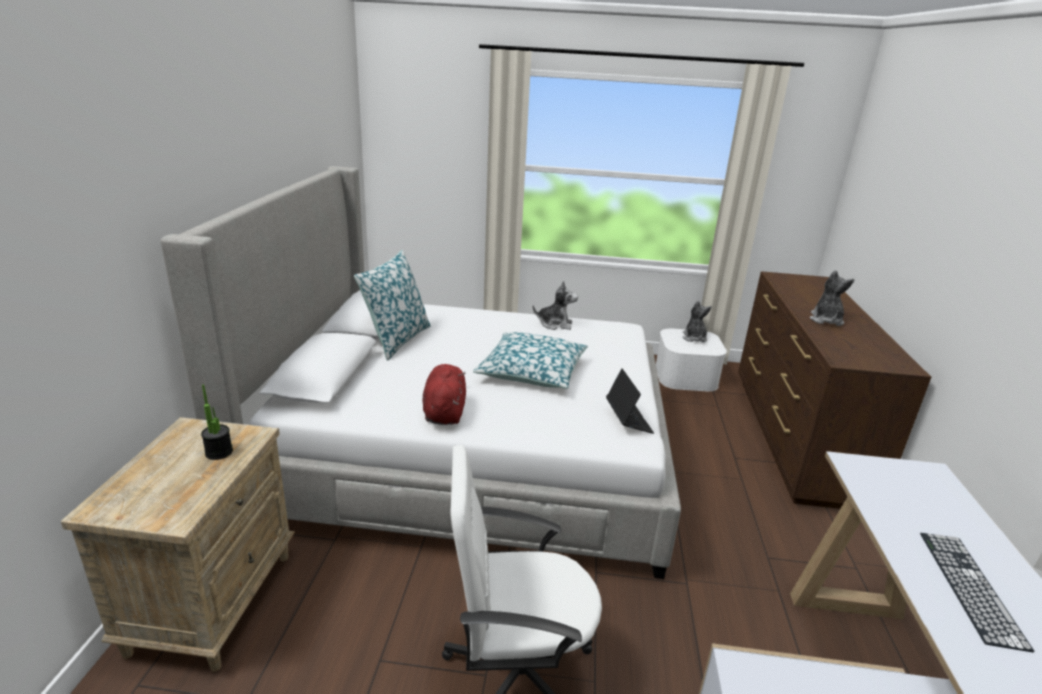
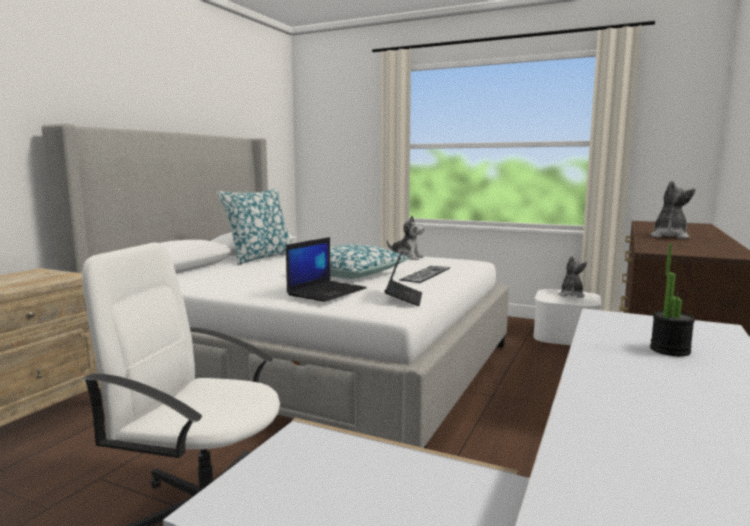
camera: 20 degrees right, 15 degrees down
(219, 452) = (36, 280): potted plant -> potted plant (670, 350)
(444, 411) = (244, 286): red plush toy -> none
(549, 418) = (327, 291): none -> laptop
(970, 586) = (662, 394): keyboard -> keyboard (426, 274)

